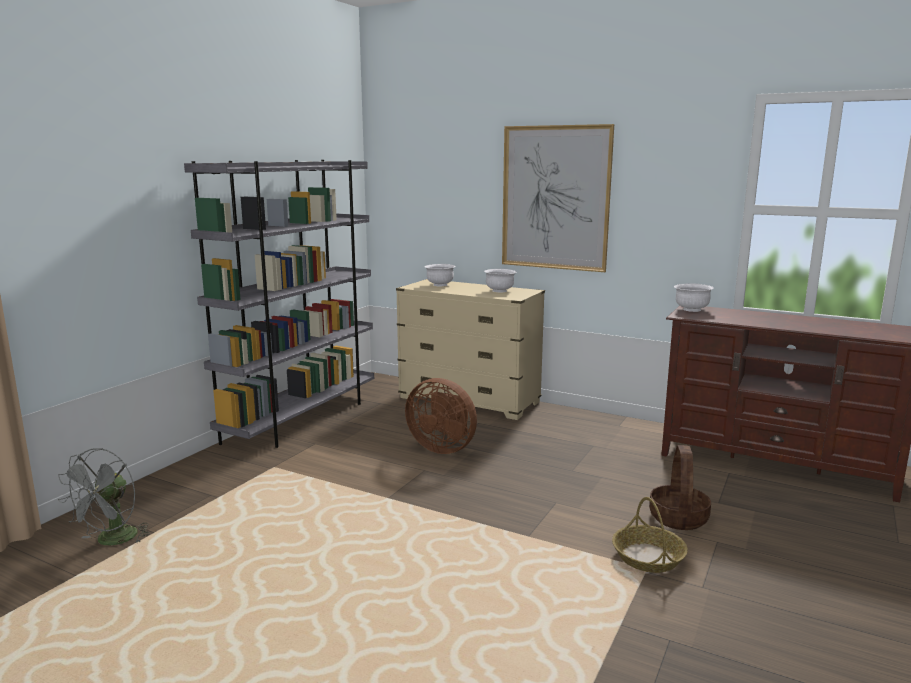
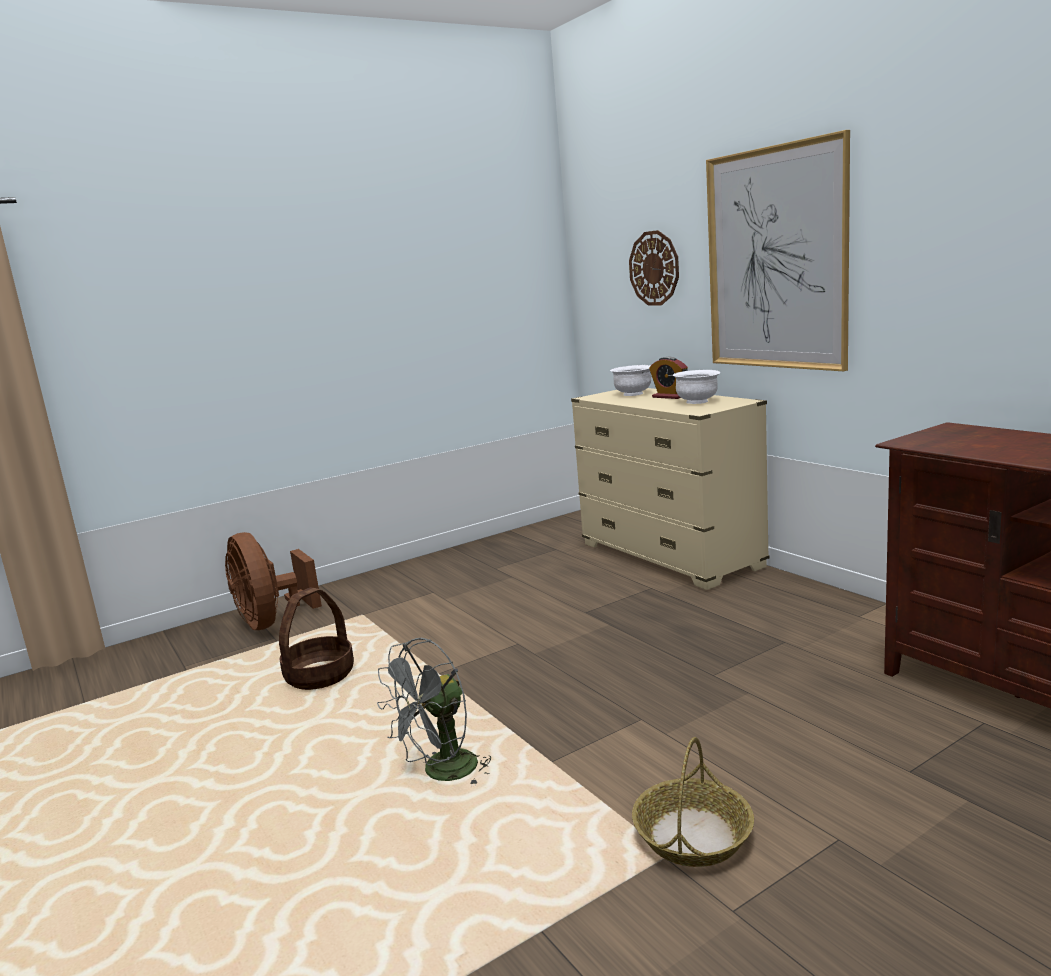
camera: 30 degrees right, 0 degrees up
(112, 541) = (145, 673): grey fan -> grey fan (442, 774)
(301, 419) = (449, 560): grey bookcase -> none
(443, 447) = (571, 616): brown fan -> brown fan (271, 621)
(451, 195) = (654, 268): none -> wall clock
(472, 287) = (669, 396): none -> alarm clock
(677, 517) = (808, 782): basket -> basket (320, 676)
(691, 309) = (946, 432): white bowl -> none

